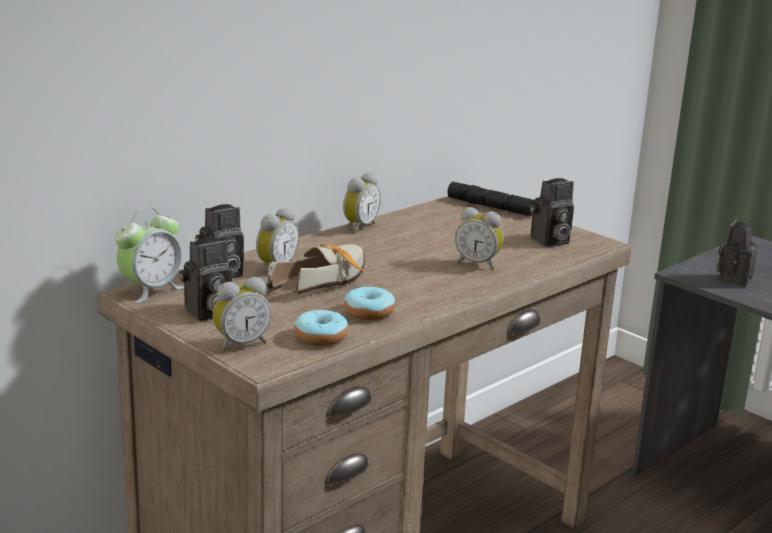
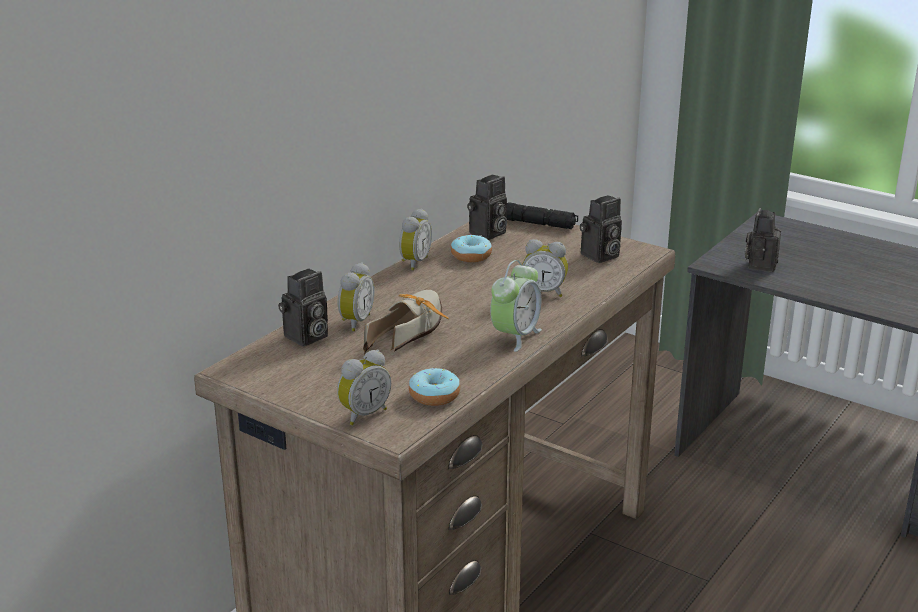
camera: 10 degrees left, 5 degrees up
(151, 290) = (246, 365): alarm clock -> alarm clock (515, 336)
(207, 313) = (314, 384): camera -> camera (488, 234)
(369, 312) = (467, 361): donut -> donut (471, 256)

